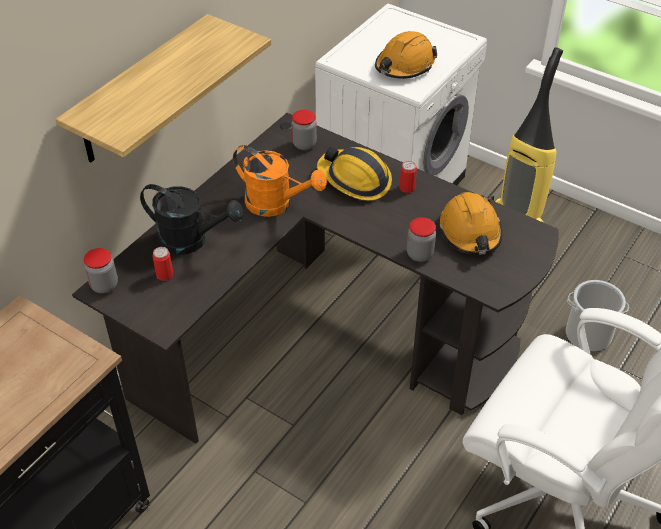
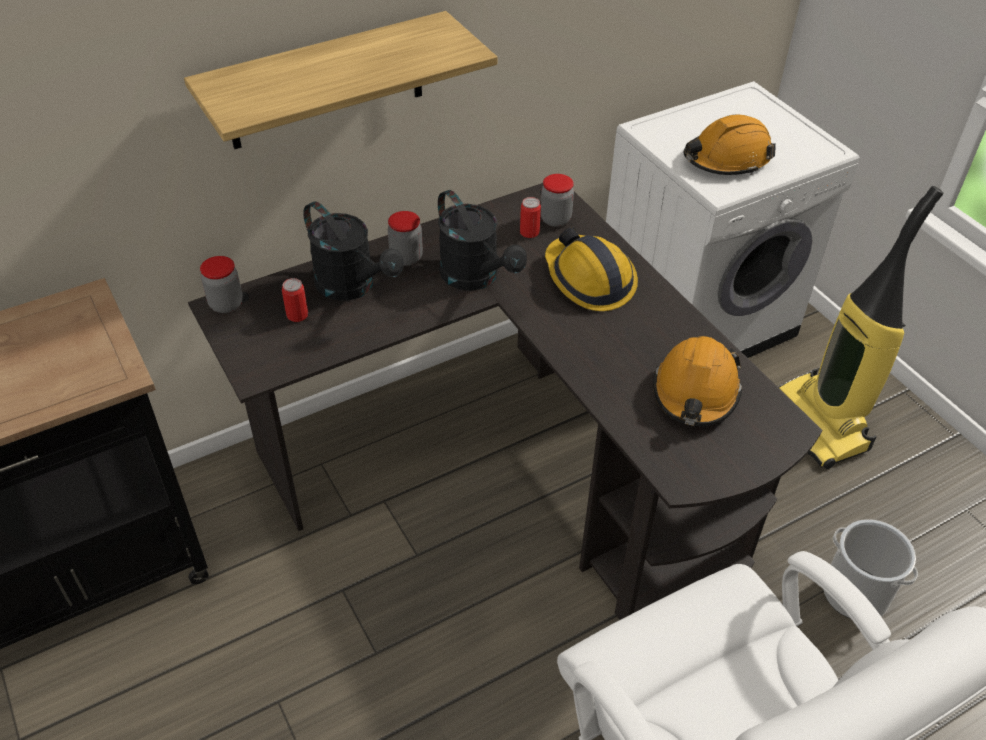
camera: 25 degrees right, 0 degrees up
(276, 204) = (476, 278): orange watering can -> black watering can
(407, 188) = (648, 310): can -> can (529, 232)
(419, 254) = (611, 397): jar -> jar (406, 258)

